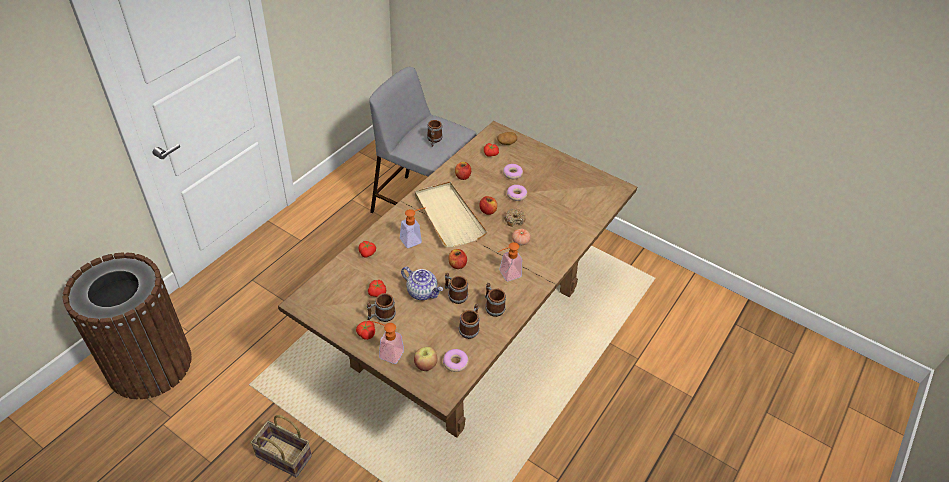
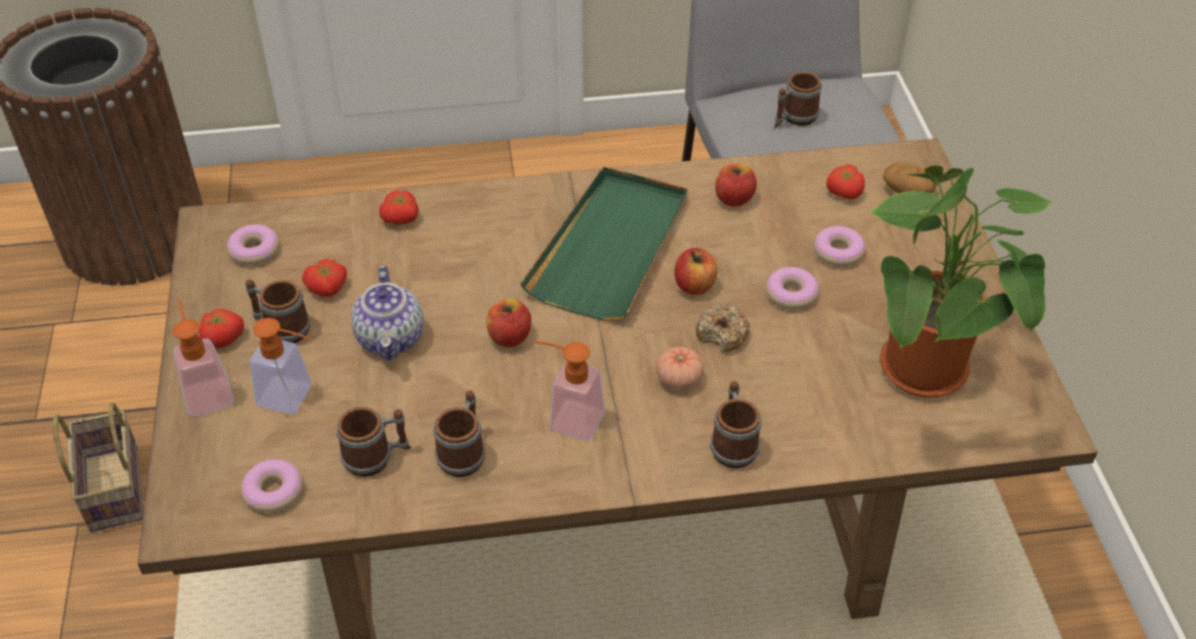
camera: 50 degrees right, 0 degrees up
(332, 299) = (254, 250): none -> donut
(414, 239) = (500, 247): soap dispenser -> soap dispenser (294, 398)
(425, 365) = (228, 455): apple -> none
(448, 216) = (611, 248): beige tray -> green tray
(455, 295) = (433, 383): mug -> mug (733, 443)
(579, 194) = (928, 377): none -> potted plant

